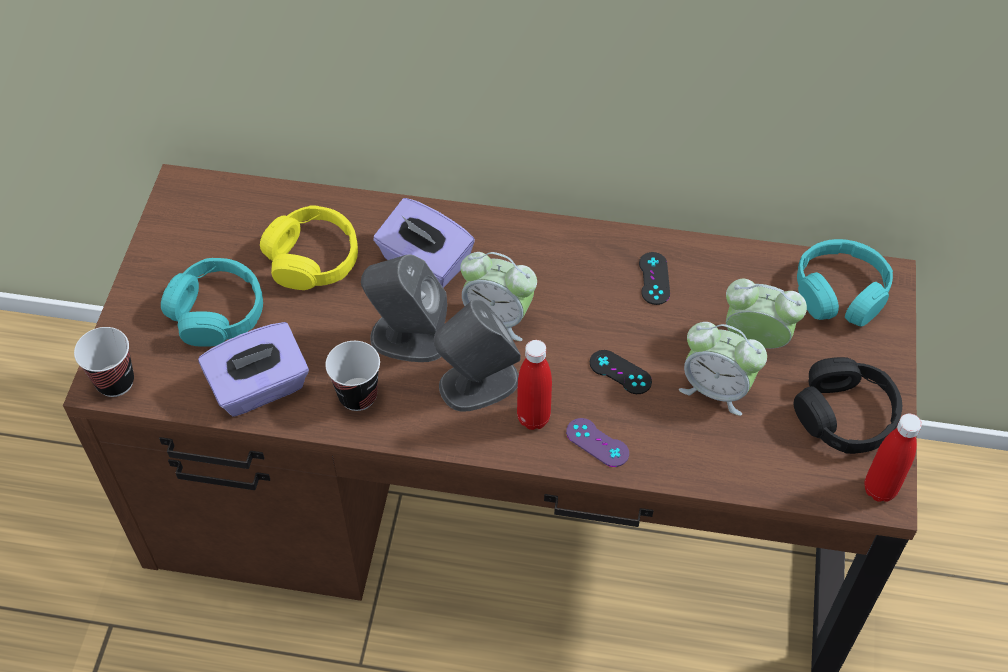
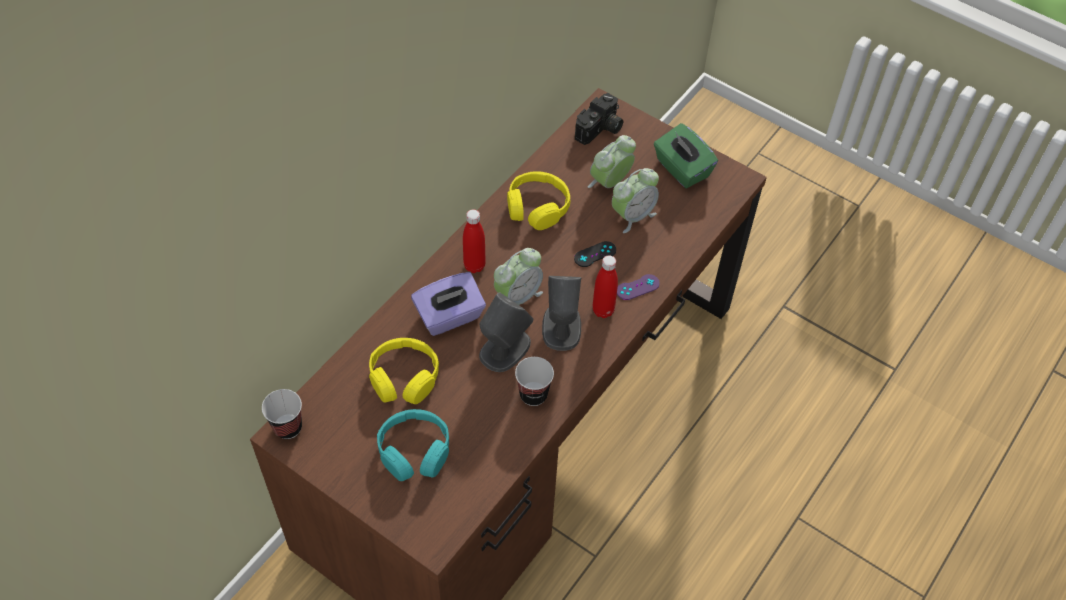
camera: 65 degrees left, 0 degrees up
(115, 382) = (437, 534): cup -> cup (288, 427)
(260, 388) = (495, 447): purple tissue box -> none
(654, 278) = (537, 207): black game controller -> yellow headphones
(840, 292) = (600, 130): turquoise headphones -> camera
(845, 415) = (681, 169): black headphones -> green tissue box
(879, 489) = (735, 178): red bottle -> red bottle (474, 266)

